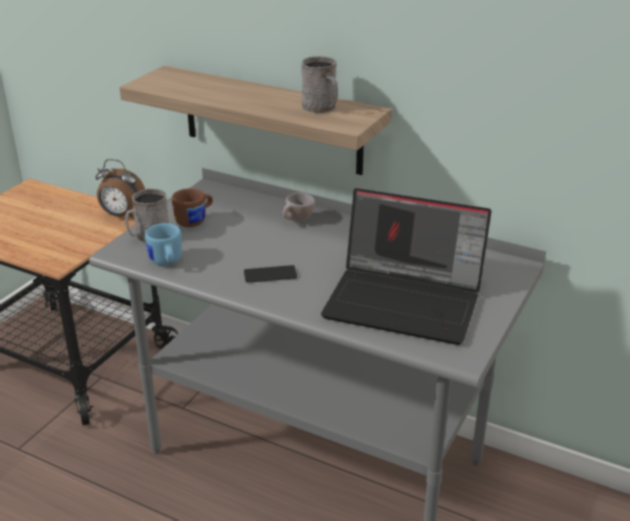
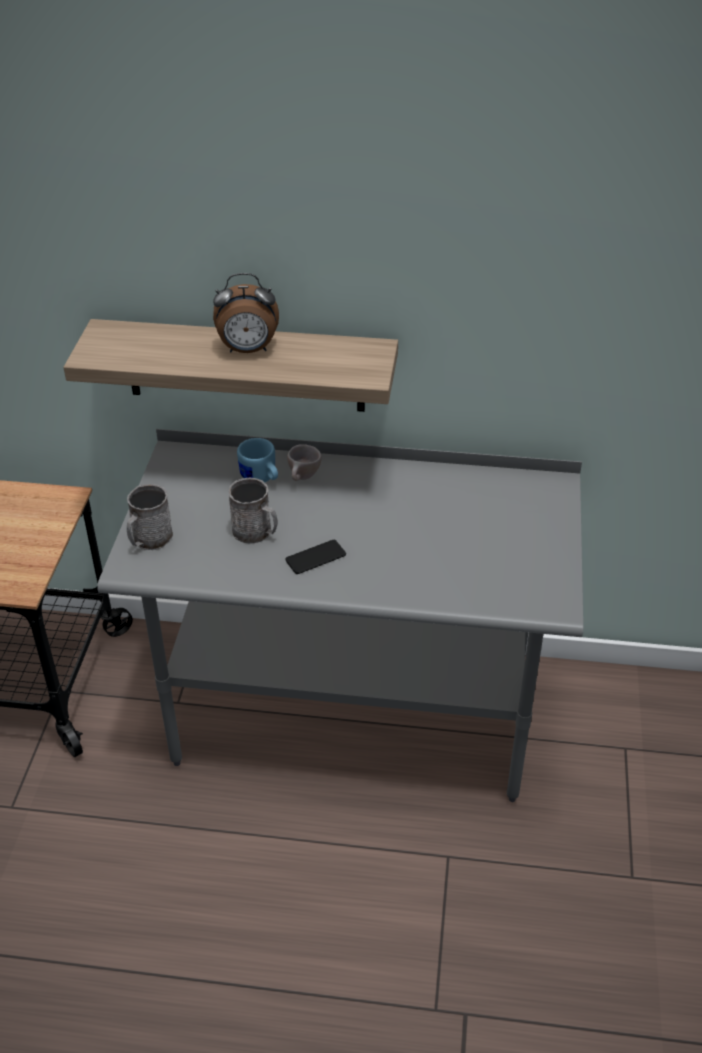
camera: 20 degrees left, 10 degrees up
(122, 215) = (56, 501): alarm clock -> alarm clock (248, 350)
(166, 262) = (192, 570): blue mug -> blue mug (261, 479)
(195, 220) = (188, 504): brown mug -> none
(322, 108) = (324, 355): grey mug -> grey mug (256, 532)
(406, 301) = (472, 556): laptop -> none

